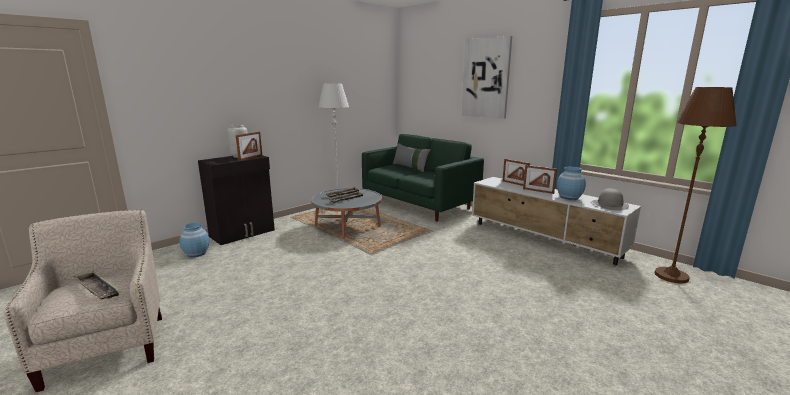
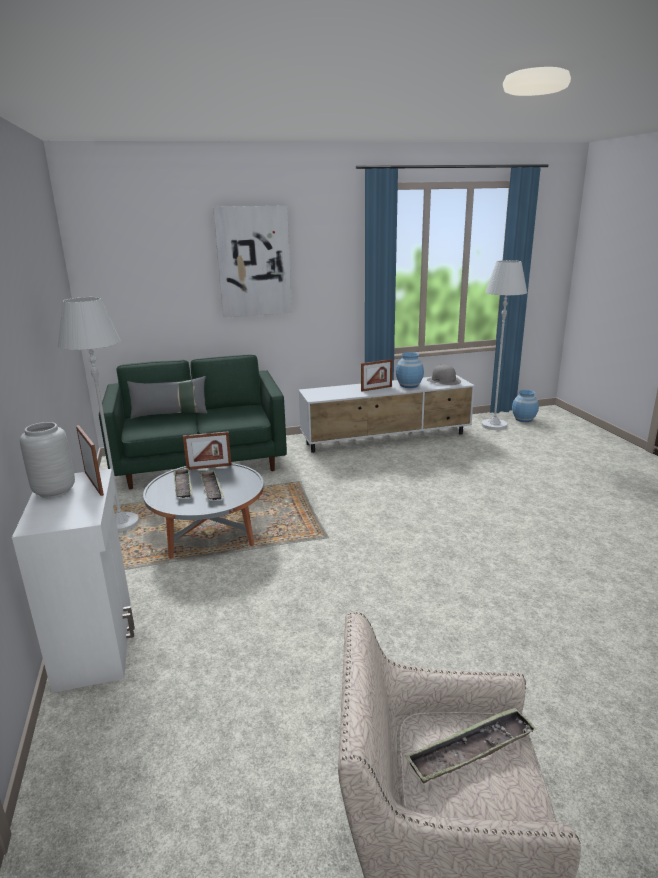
camera: 60 degrees left, 5 degrees up
(196, 253) = (130, 717): blue vase -> blue vase (524, 419)
(243, 233) = (97, 642): black cabinet -> white cabinet
(514, 183) = (339, 389): picture frame -> picture frame (209, 467)
(671, 276) = (494, 425): brown floor lamp -> white floor lamp

